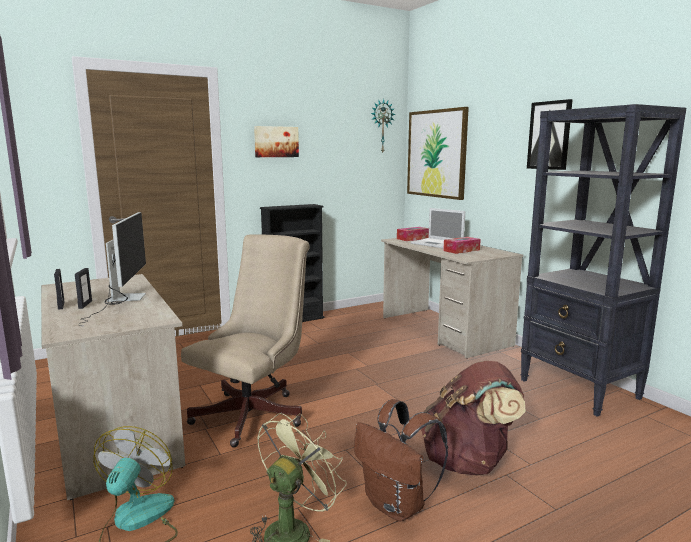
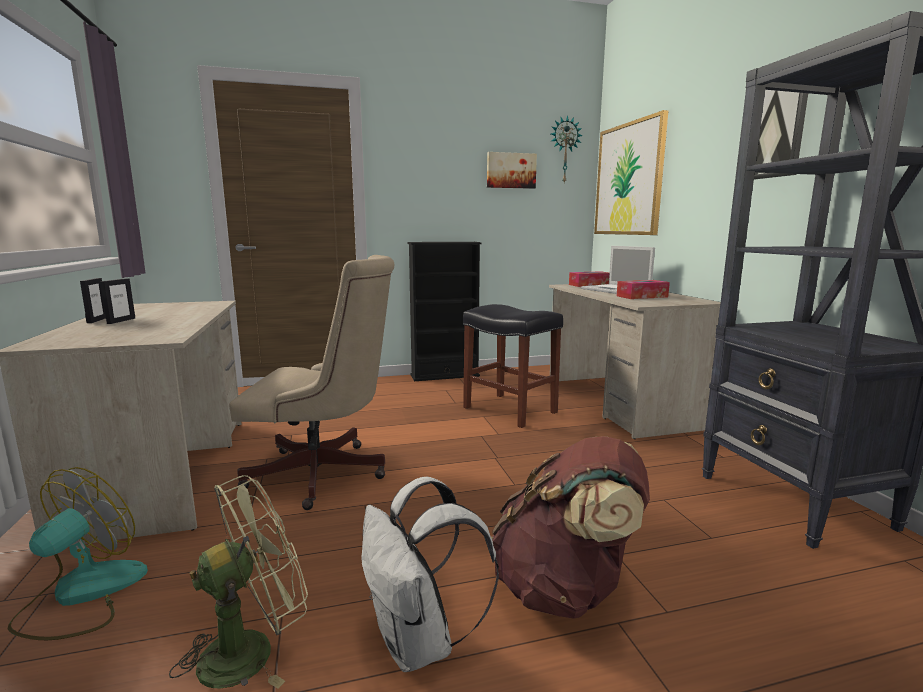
camera: 15 degrees right, 0 degrees up
(121, 301) = (163, 320): monitor -> none
(255, 413) = (325, 475): beige office chair -> beige office chair turned 45 degrees clockwise
(276, 142) = (429, 166): picture -> picture (511, 170)
(364, 345) = (508, 410): none -> black stool
(397, 506) = (419, 642): brown backpack -> white backpack

